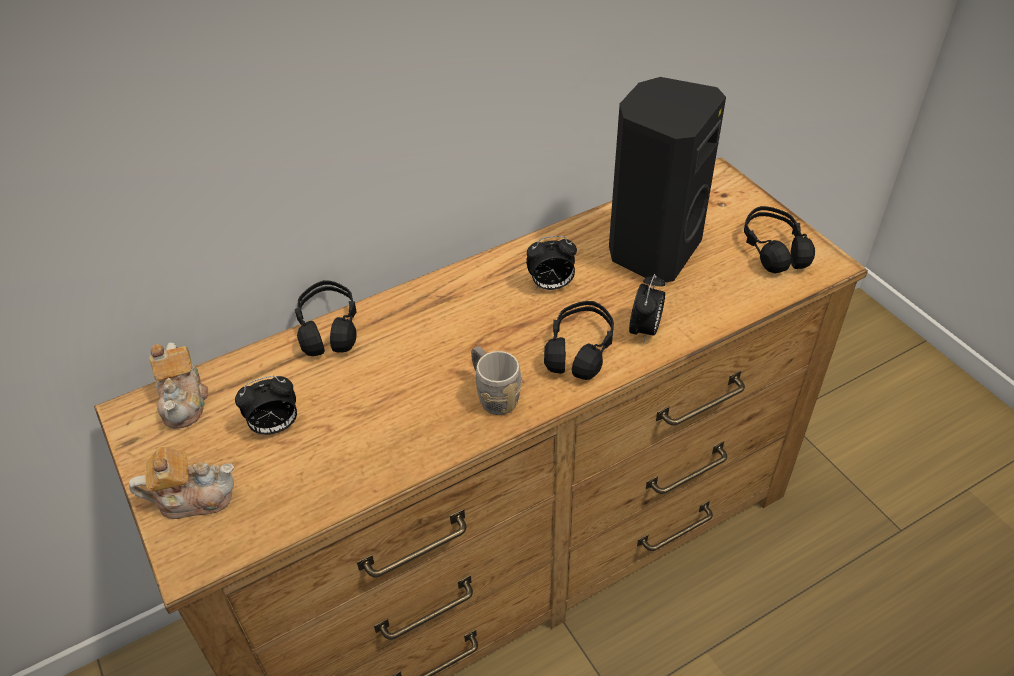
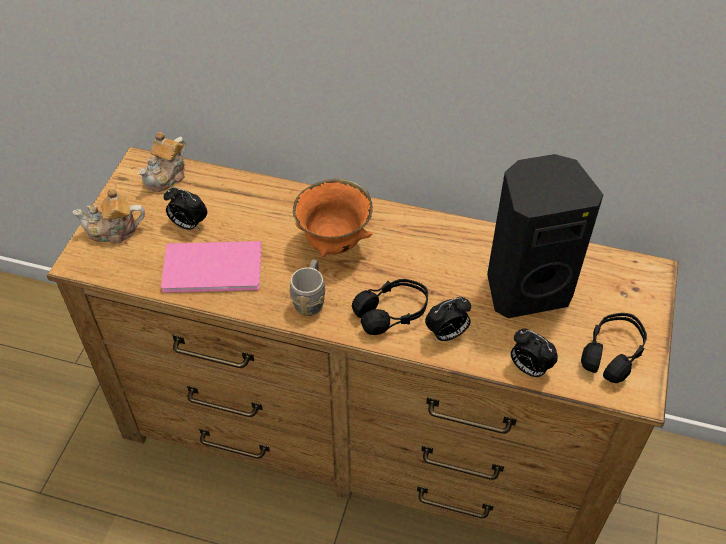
camera: 45 degrees right, 5 degrees up
(193, 497) = (114, 231): teapot -> teapot turned 135 degrees clockwise
(328, 328) = (278, 189): black headphones -> none
(364, 444) = (215, 270): none -> pink book
(449, 333) = (335, 243): none -> orange bowl
(551, 286) = (430, 260): alarm clock -> alarm clock (528, 368)

